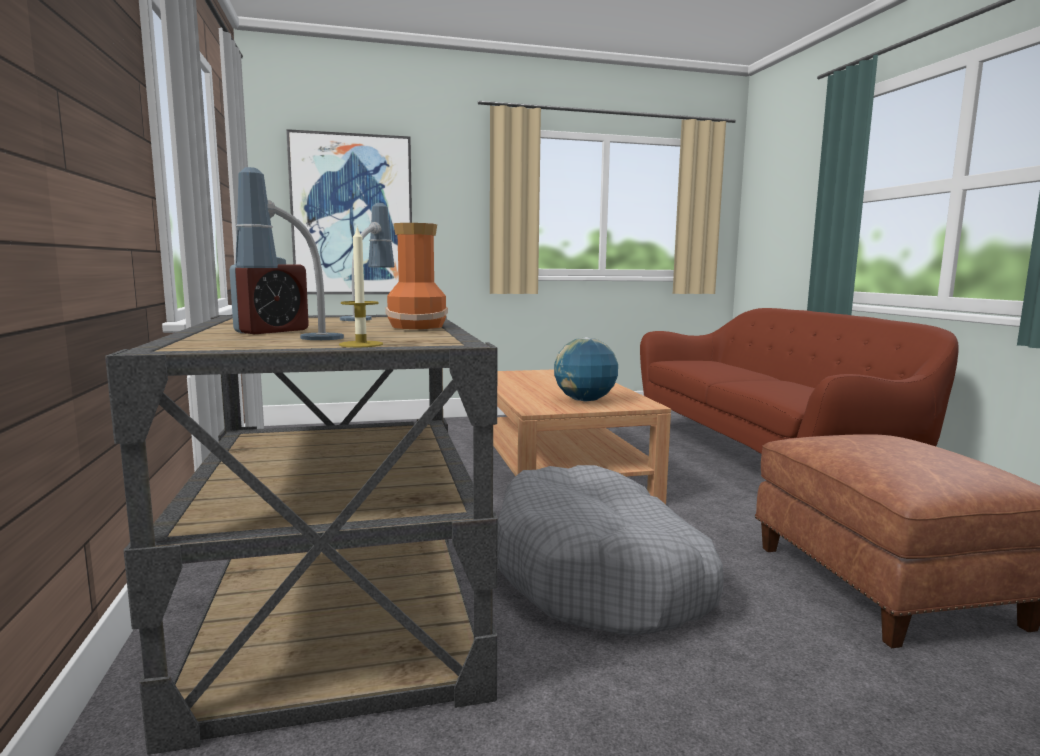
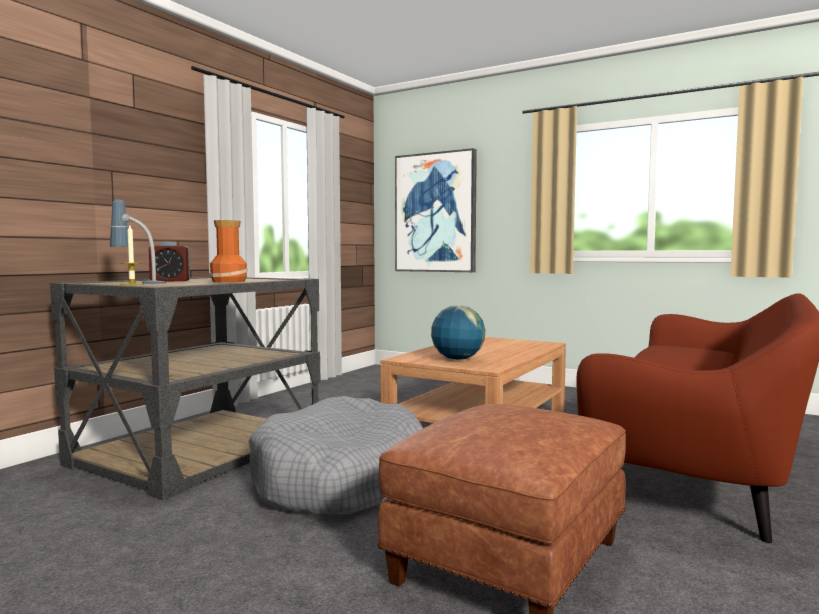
camera: 45 degrees right, 5 degrees down
(369, 318) = (264, 279): table lamp -> none

